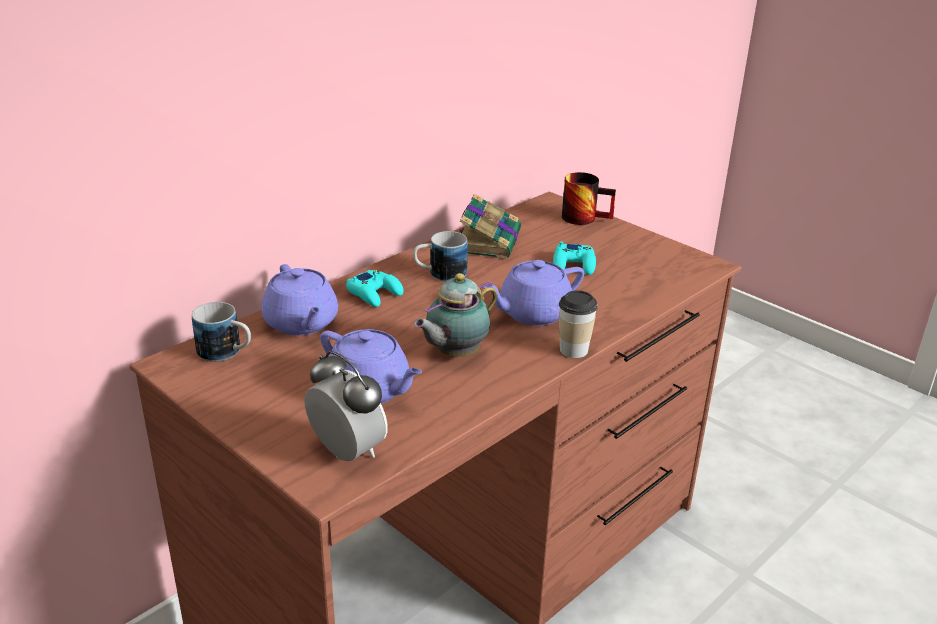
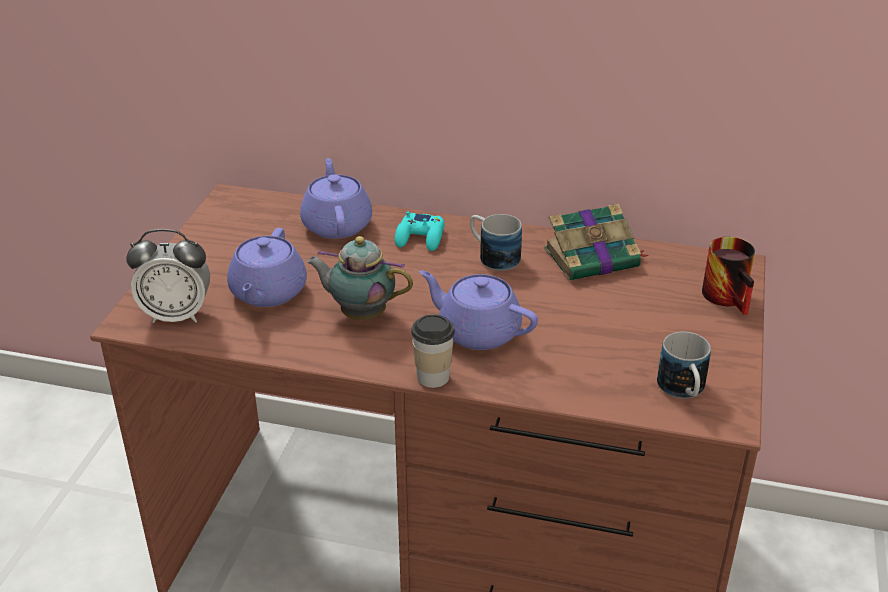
camera: 60 degrees right, 5 degrees up
(227, 353) = (264, 212): mug -> mug (683, 391)
(301, 323) = (337, 224): purple teapot -> purple teapot turned 135 degrees clockwise
(347, 452) = (177, 315): alarm clock -> alarm clock turned 75 degrees clockwise
(574, 265) = (607, 325): turquoise game controller -> none

